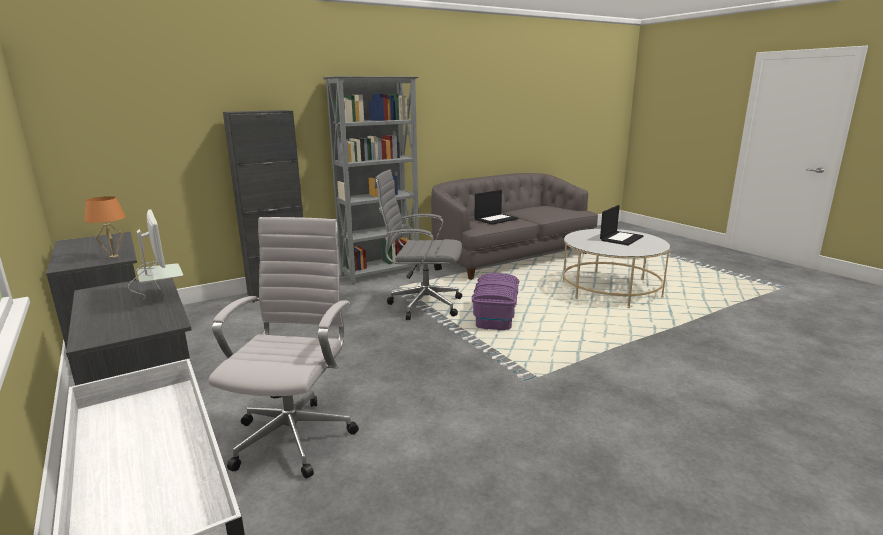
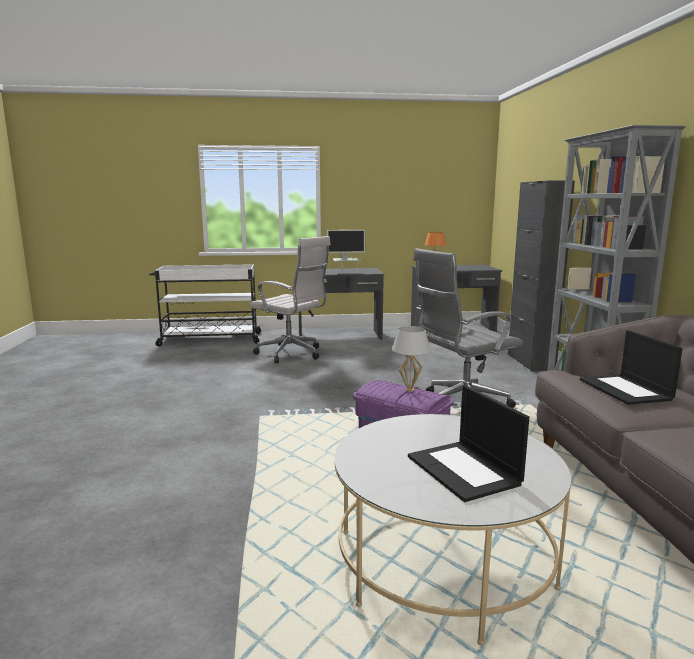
camera: 115 degrees right, 5 degrees down
(422, 305) = (460, 405): grey office chair -> grey office chair turned 150 degrees counterclockwise
(495, 280) = (409, 389): none -> white table lamp

